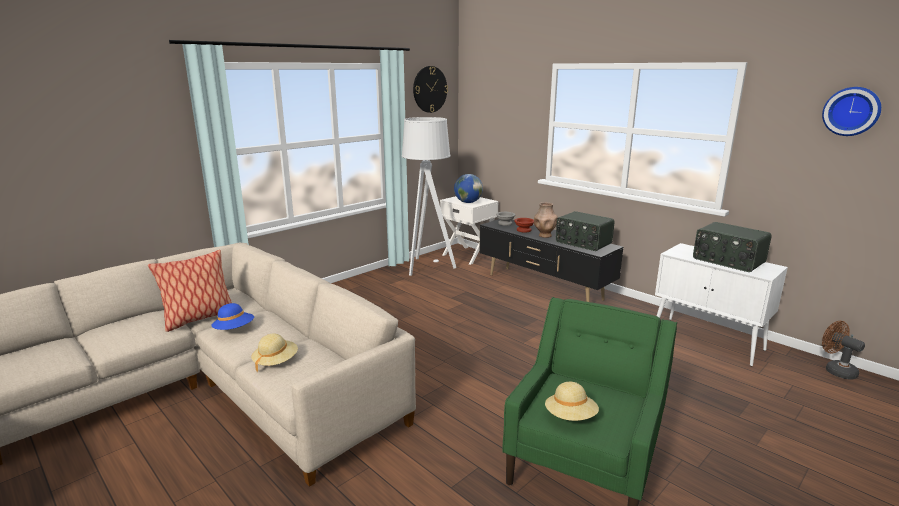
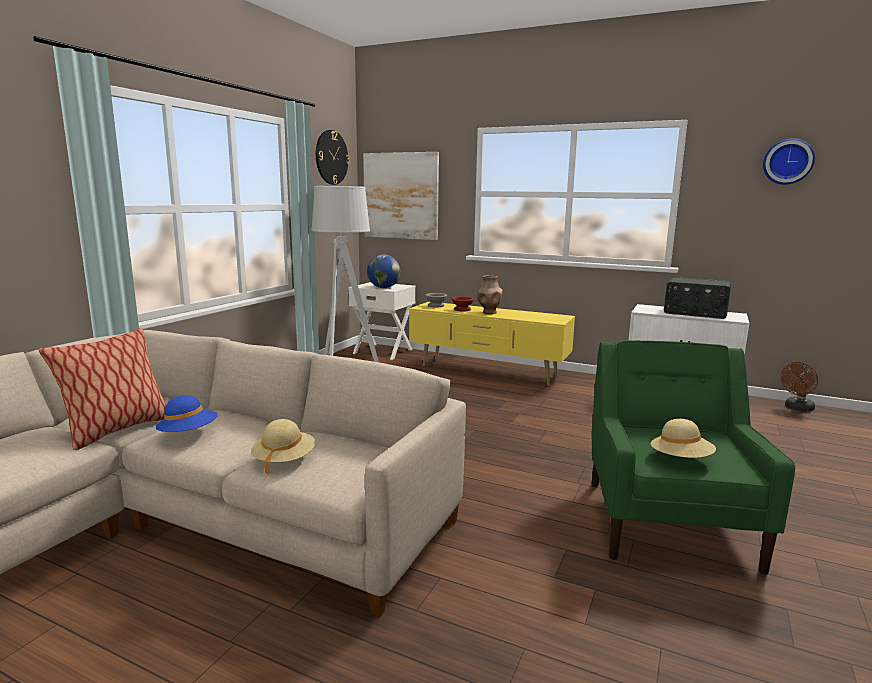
camera: 20 degrees left, 5 degrees down
(490, 121) = (401, 196): none -> picture
(543, 287) = (488, 372): black tv stand -> yellow tv stand
(583, 243) = (534, 315): radio -> none
(836, 370) = (797, 408): brown fan -> brown fan turned 75 degrees counterclockwise

